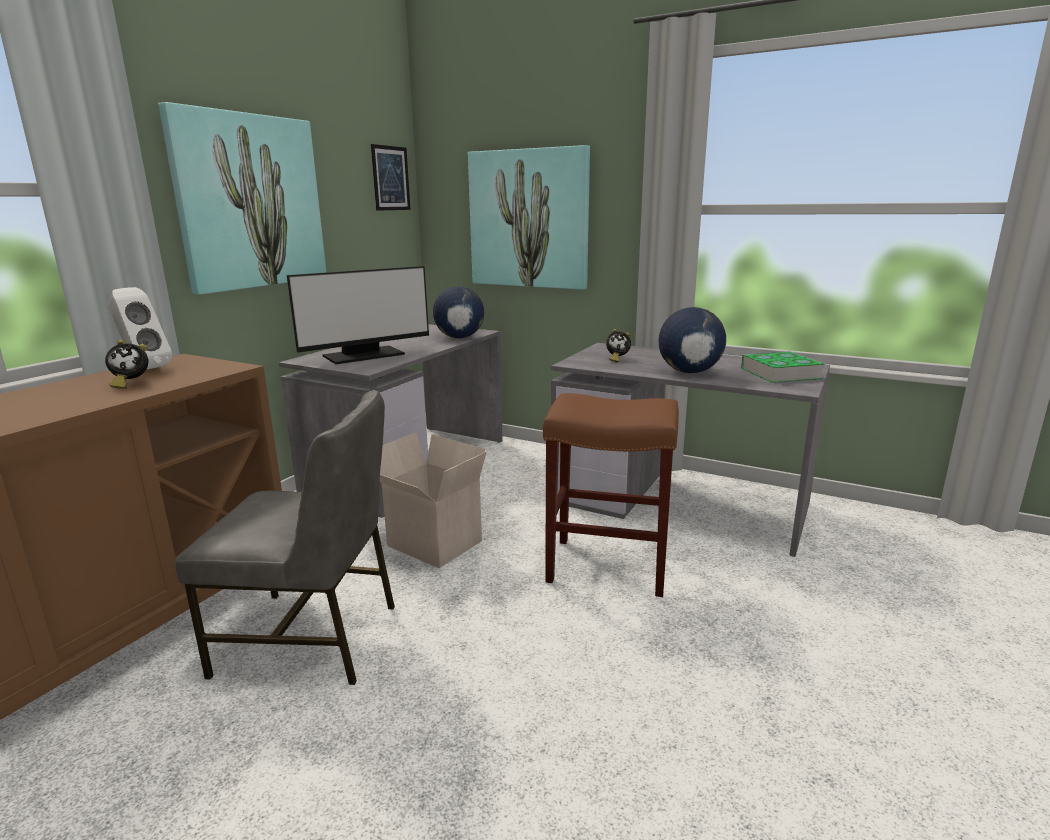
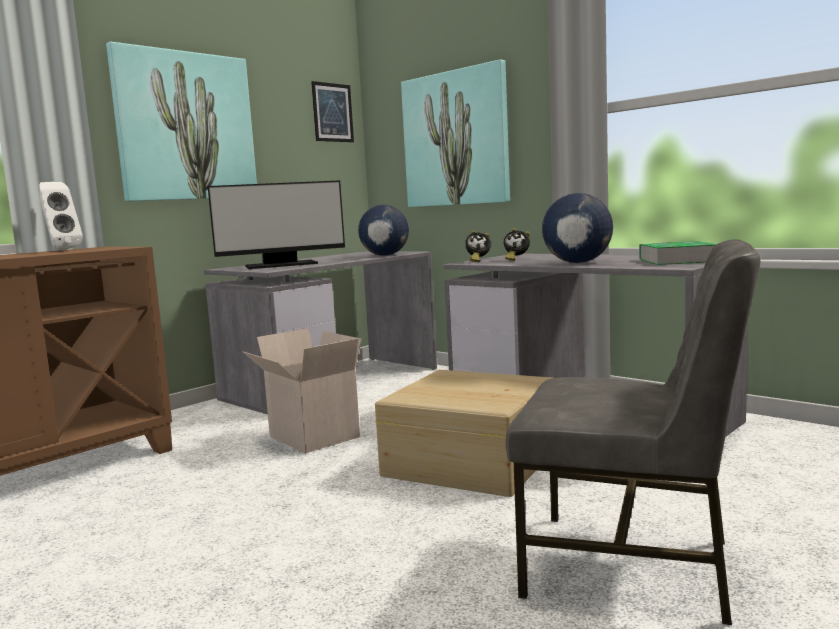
camera: 15 degrees right, 10 degrees down
(130, 384) = (37, 254): alarm clock -> alarm clock (477, 261)
(311, 638) = (157, 492): grey chair -> grey chair (632, 567)
(606, 566) = (470, 460): brown stool -> beige storage box

